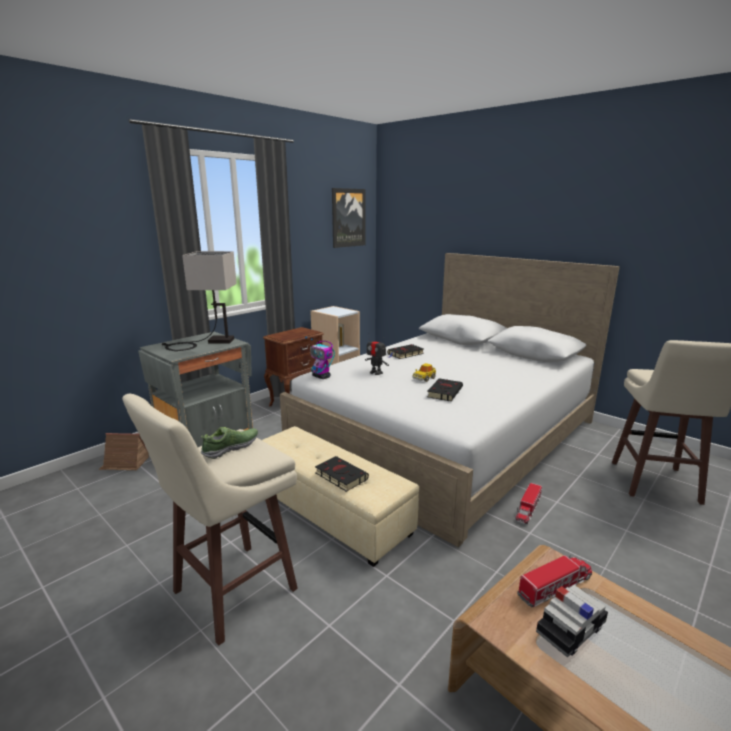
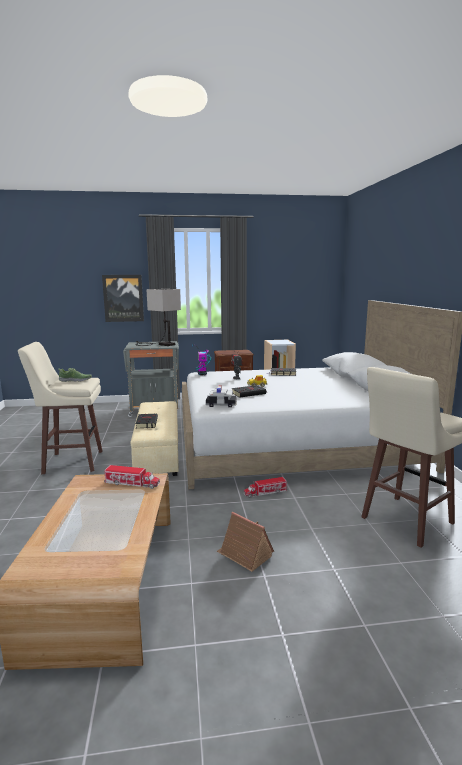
camera: 40 degrees right, 5 degrees down
(125, 463) = (111, 407): toy house -> toy house (244, 554)
(348, 218) = (310, 271): picture -> picture (123, 298)
(571, 629) = (103, 495): toy car -> toy car (221, 404)

